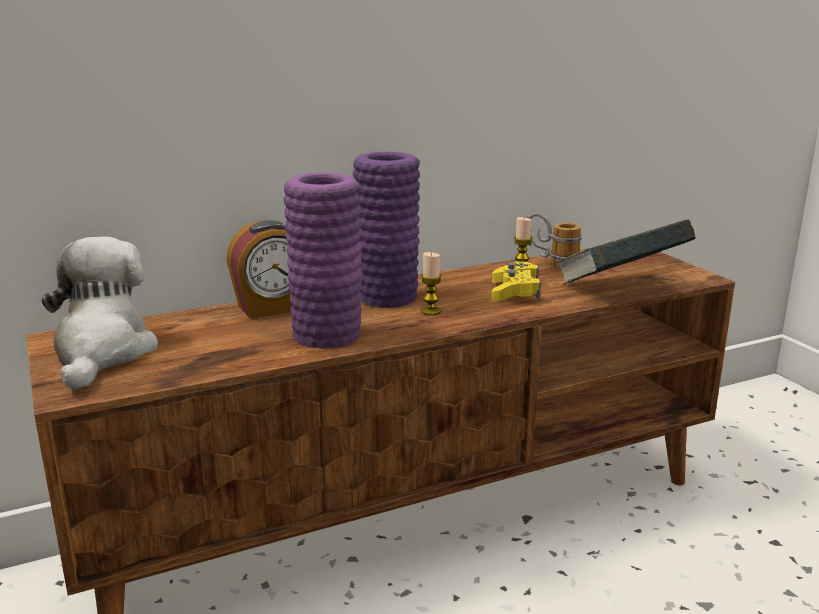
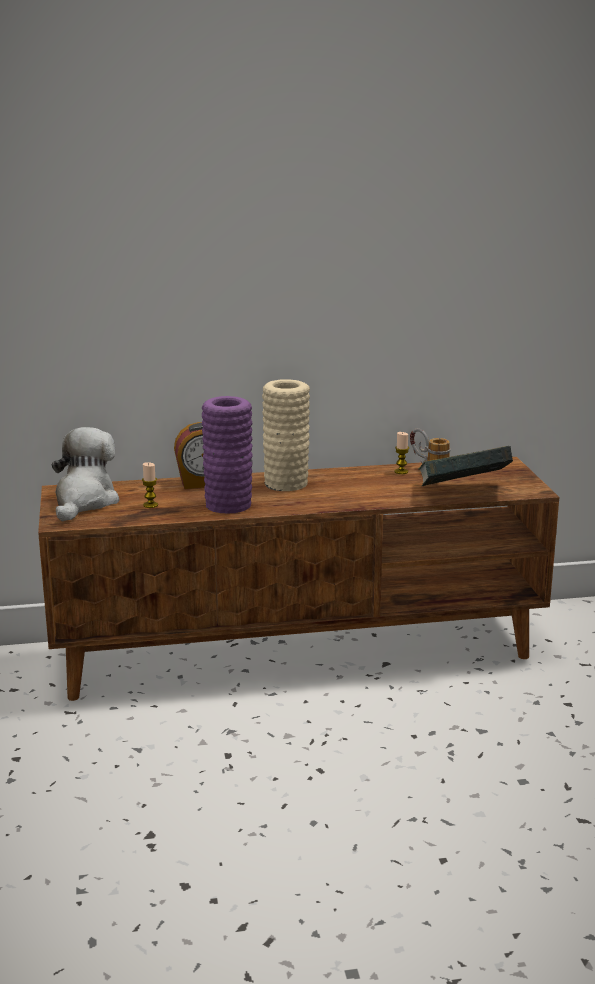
camera: 15 degrees right, 0 degrees up
(387, 297) = (286, 483): purple vase -> beige vase
(430, 311) = (309, 496): candle -> candle (150, 505)
(514, 292) = (380, 488): yellow game controller -> none

